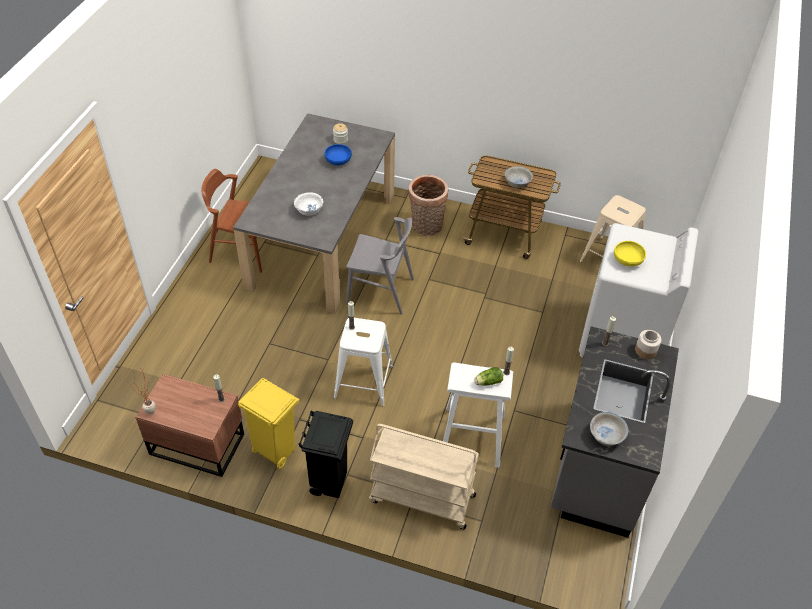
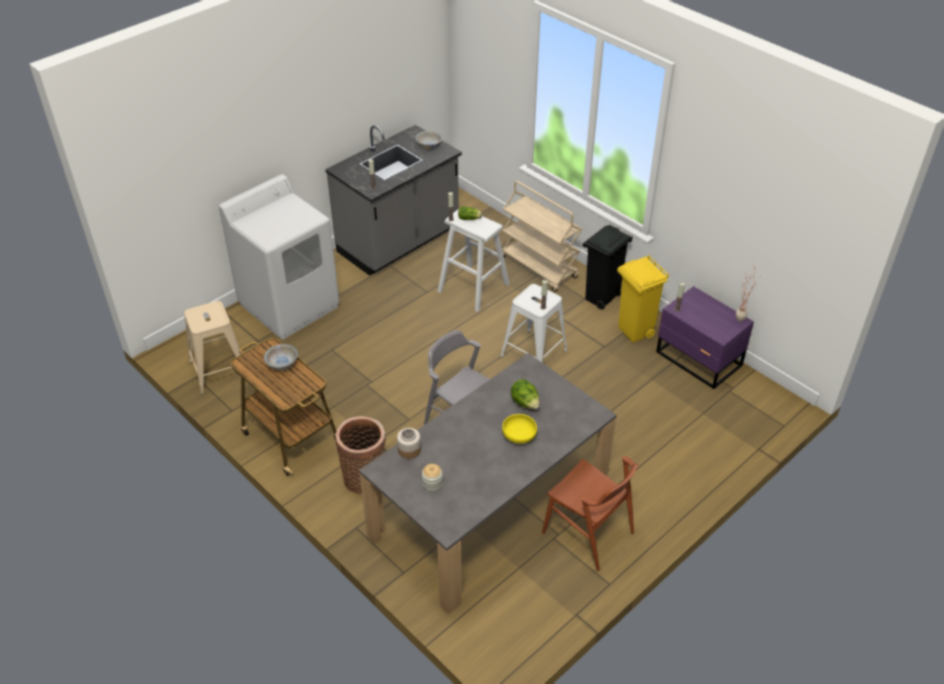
camera: 150 degrees left, 5 degrees down
(196, 442) = (698, 360): brown nightstand -> purple nightstand
(309, 210) = (525, 403): white bowl -> lettuce
(338, 161) = (455, 454): blue bowl -> none
(627, 260) = (293, 220): yellow bowl -> yellow bowl (519, 435)
(646, 350) = (349, 174): jar -> jar (409, 450)

